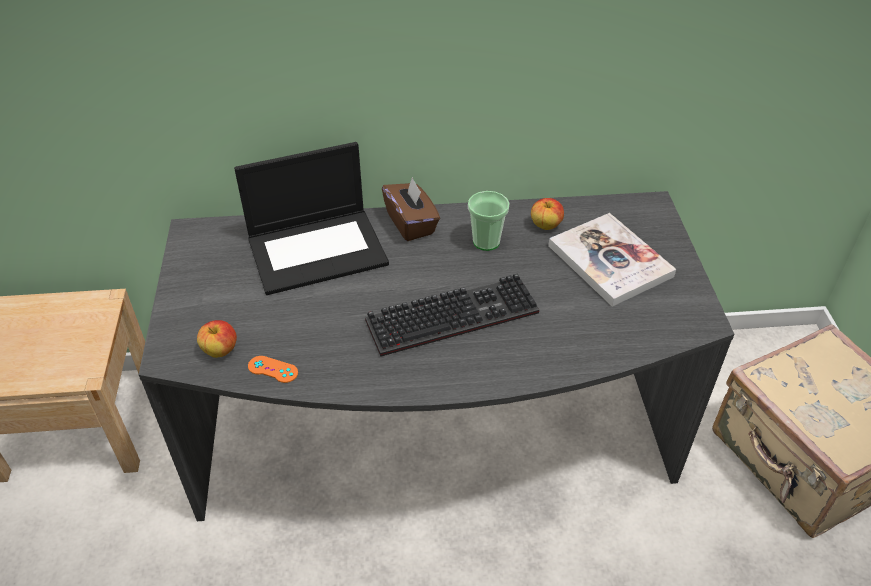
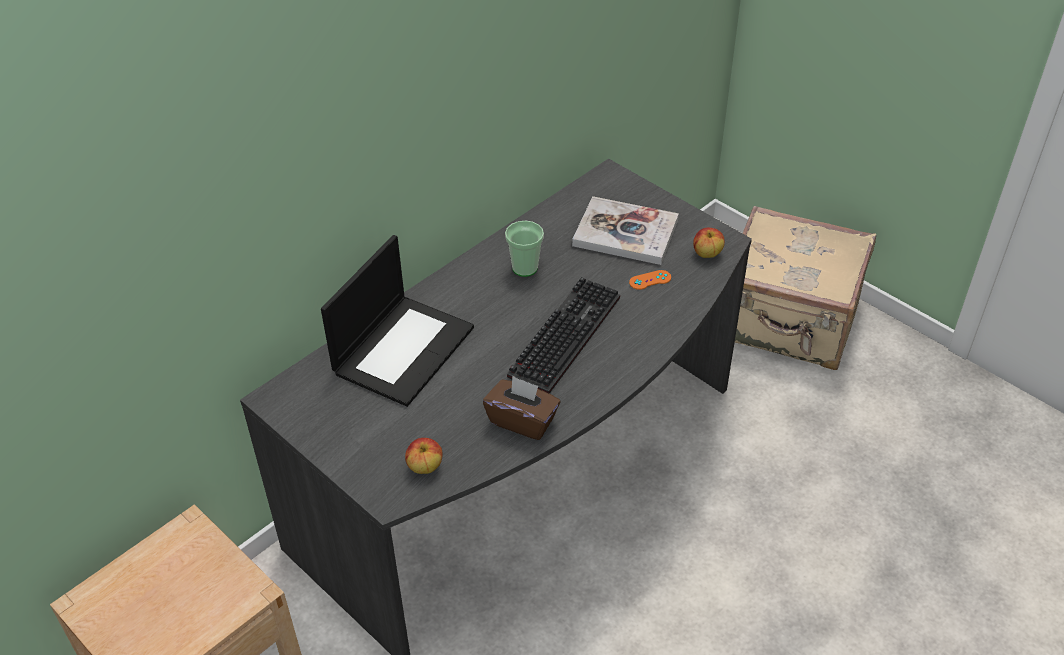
camera: 40 degrees left, 0 degrees up
(273, 369) = (482, 453): orange game controller -> orange game controller (650, 280)
(411, 223) = (452, 286): brown tissue box -> brown tissue box (522, 420)
(546, 225) = (553, 231): apple -> apple (707, 253)

